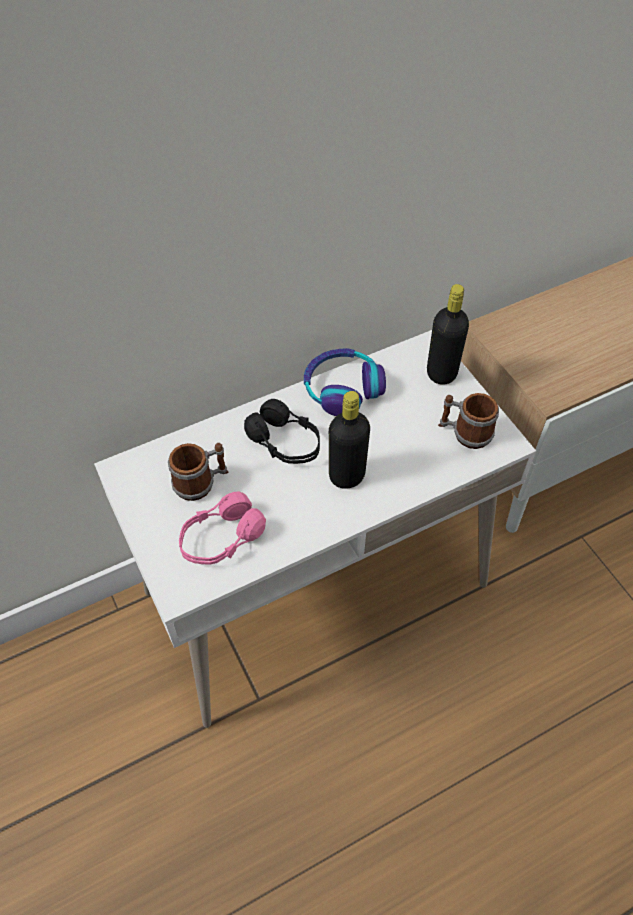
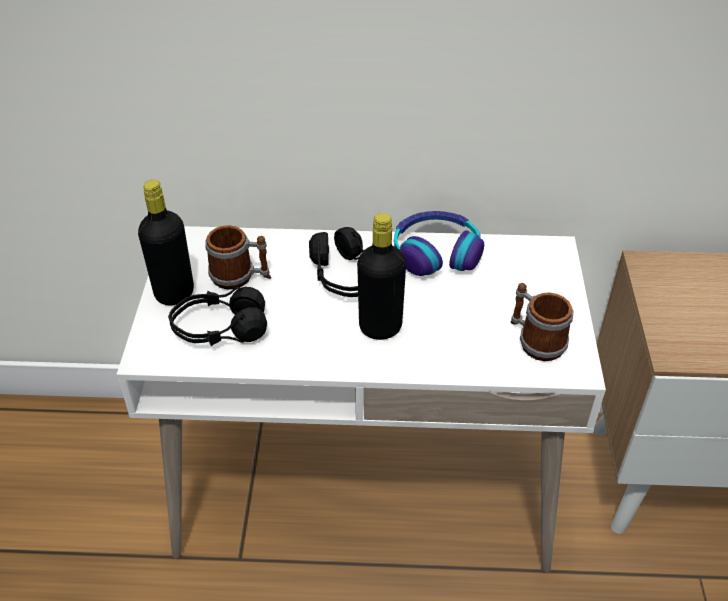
camera: 30 degrees right, 10 degrees down
(221, 539) = (220, 329): pink headphones -> black headphones
(441, 373) = (551, 277): black bottle -> black bottle (174, 293)

